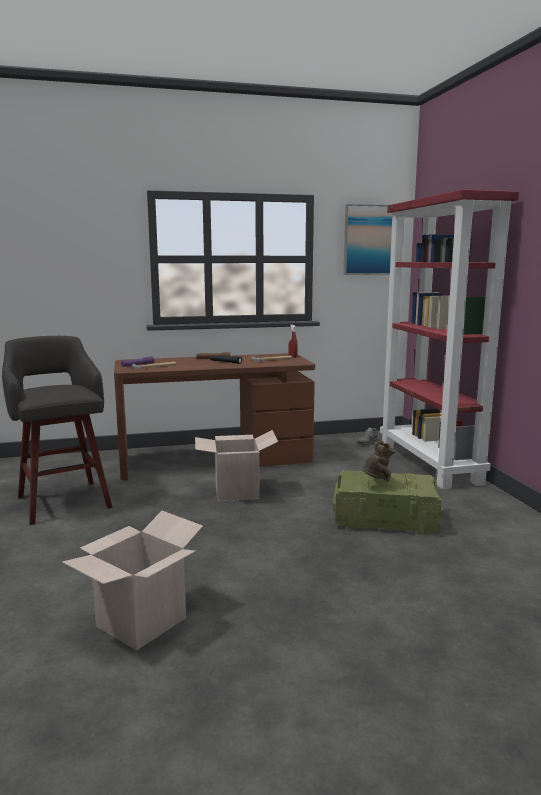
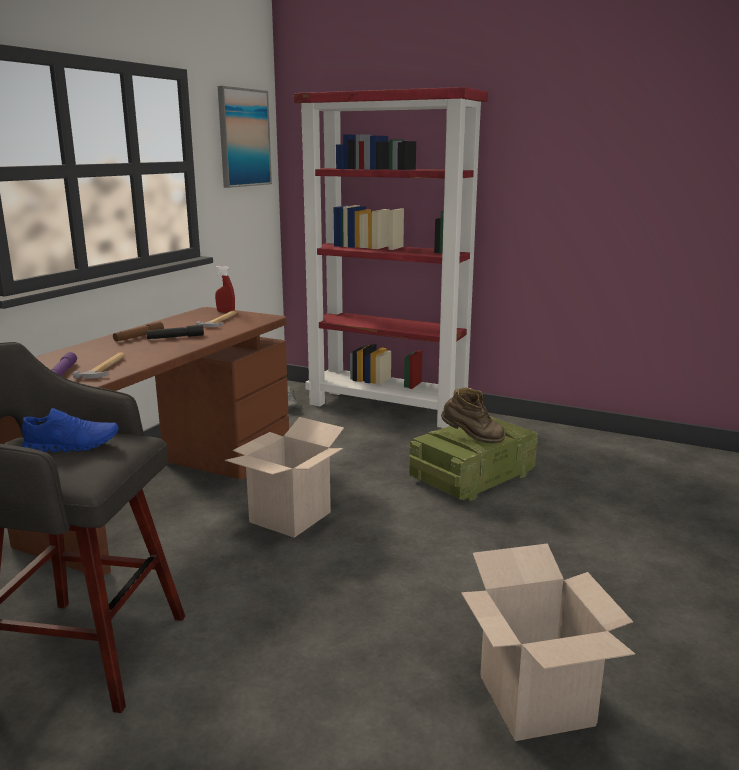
camera: 50 degrees left, 5 degrees up
(59, 388) = (72, 446): none -> blue shoe
(378, 484) = (472, 439): brown boot -> brown boot turned 120 degrees clockwise

